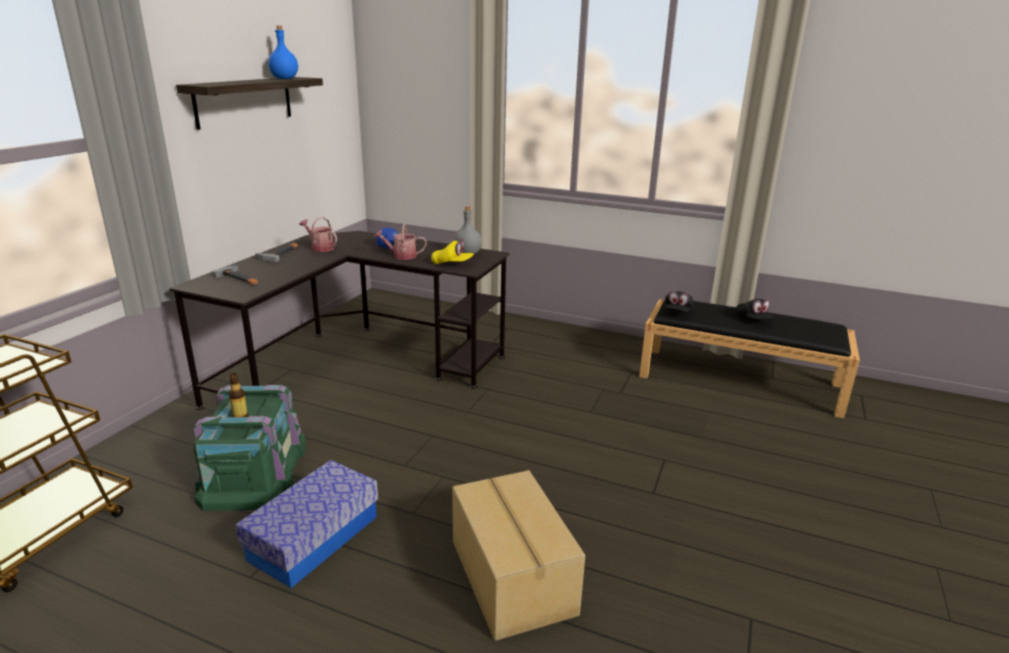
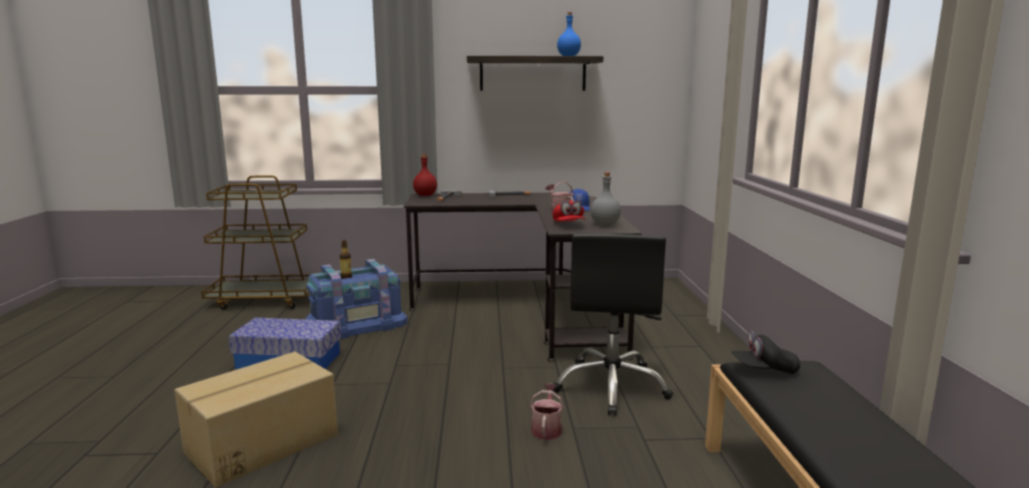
camera: 65 degrees right, 10 degrees down
(199, 284) = (425, 195): none -> red bottle
(253, 470) = (356, 323): green storage box -> blue storage box
(320, 248) = (539, 198): watering can -> watering can (546, 428)
(452, 263) = (568, 225): yellow cap -> red cap
(540, 378) = (611, 386): none -> black office chair
(753, 319) = (847, 429): black cap -> none

